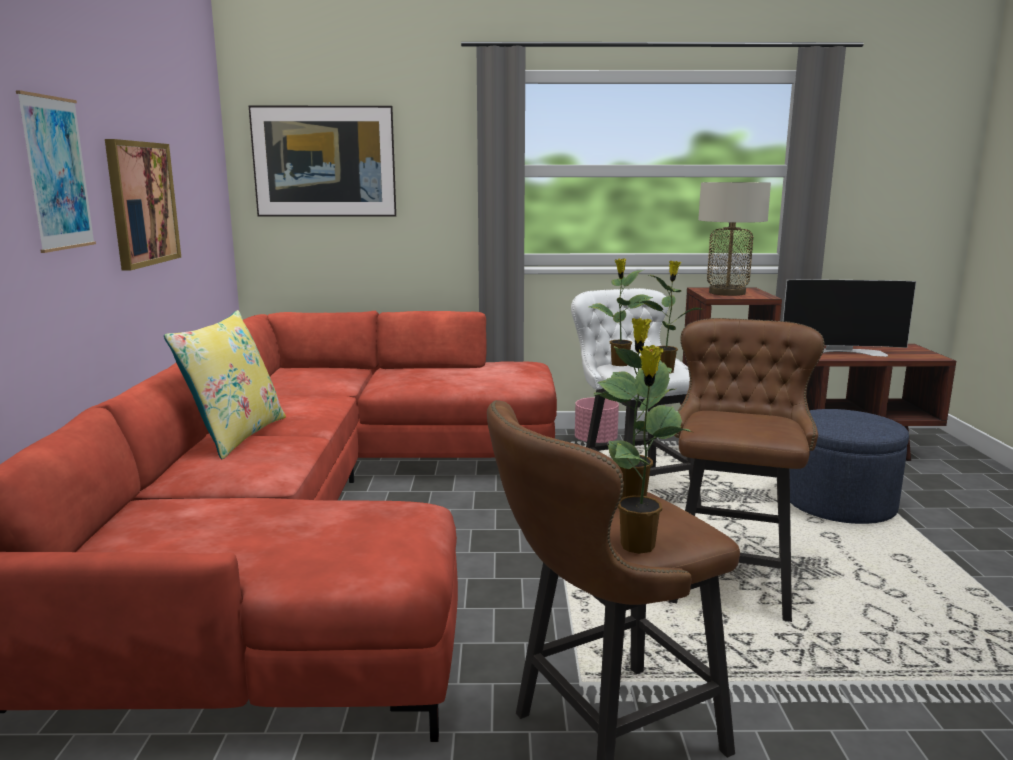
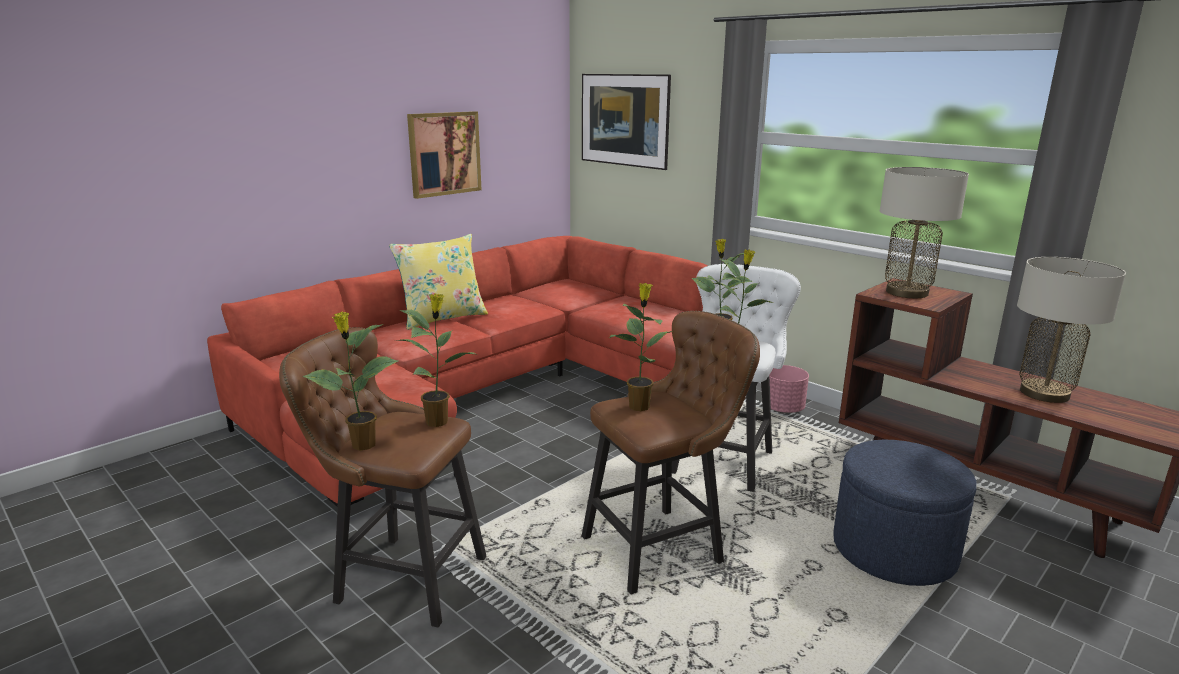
camera: 45 degrees right, 5 degrees up
(57, 173) = (354, 139): picture -> none
(726, 423) = (639, 406): none -> potted plant
(840, 351) = (1044, 393): television -> table lamp

